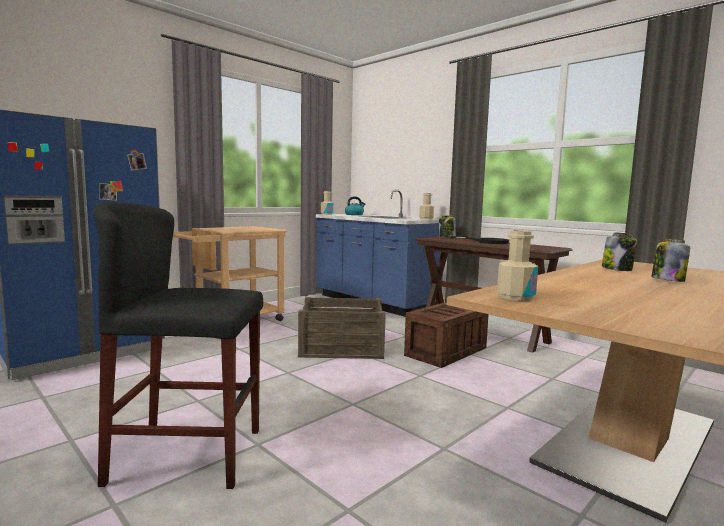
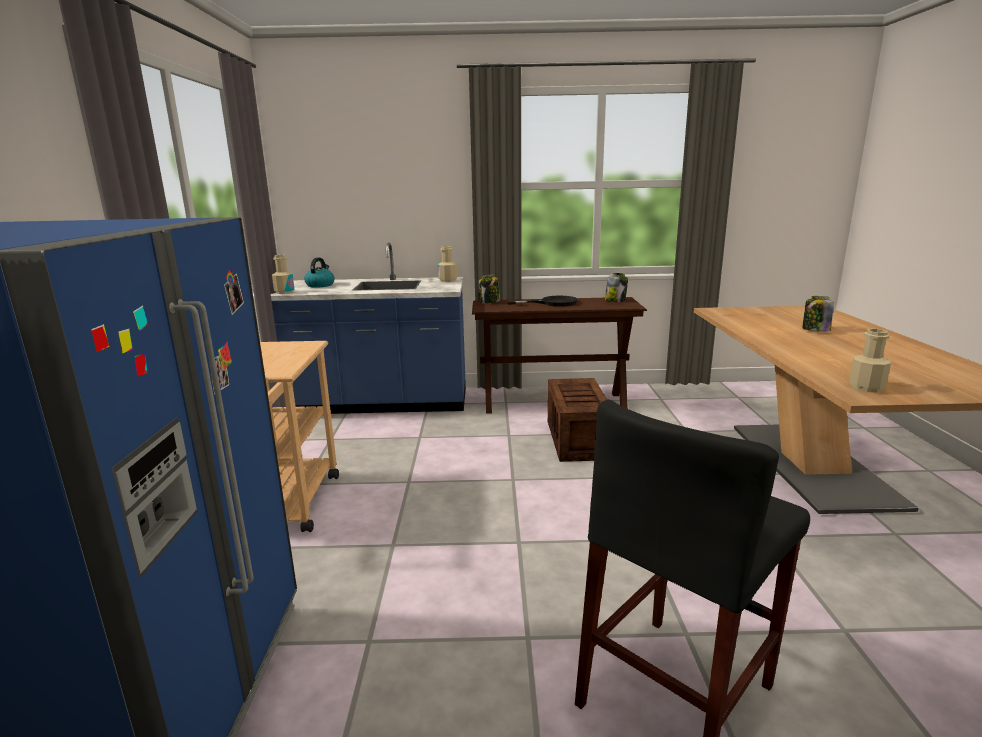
camera: 45 degrees left, 10 degrees up
(341, 346) = (488, 480): crate -> none
(617, 269) = (754, 323): jar -> jar (615, 300)

